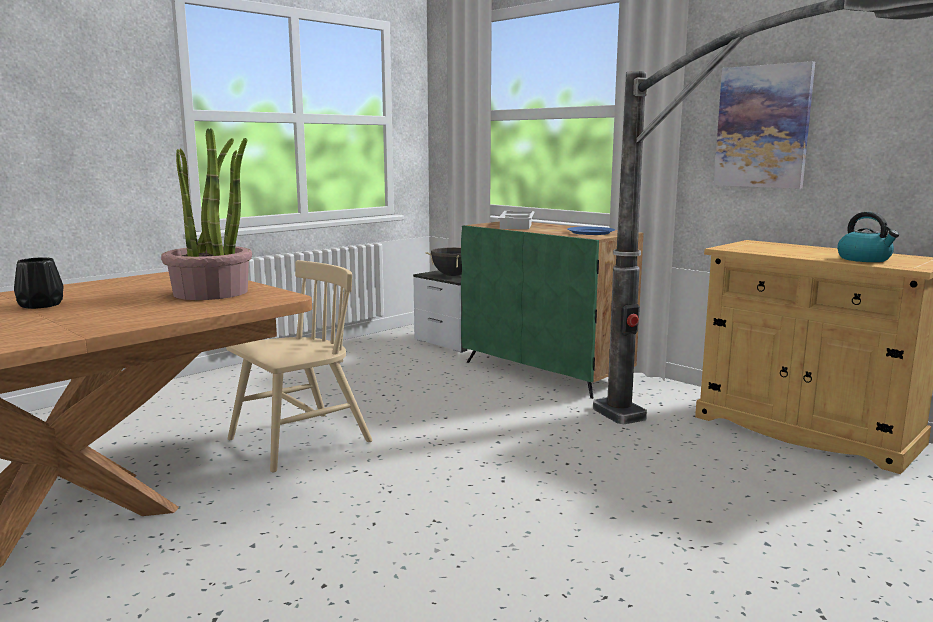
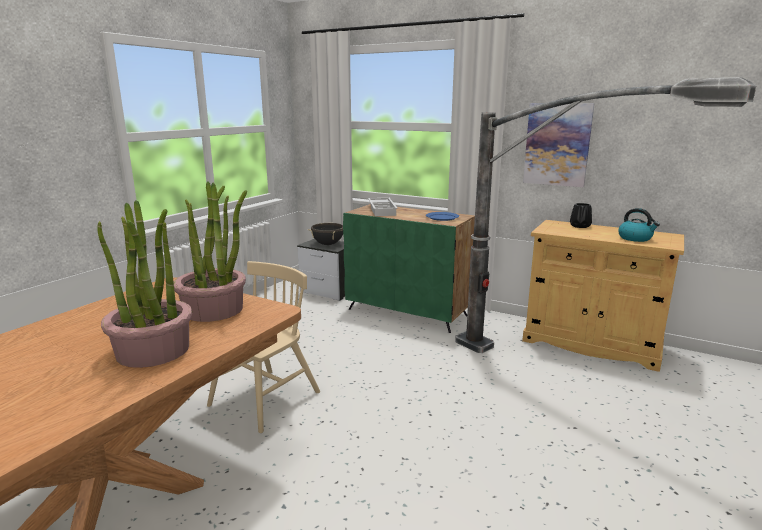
camera: 15 degrees left, 5 degrees up
(40, 305) = (77, 343): black vase -> black vase (580, 226)
(108, 315) = (153, 351): none -> potted plant

